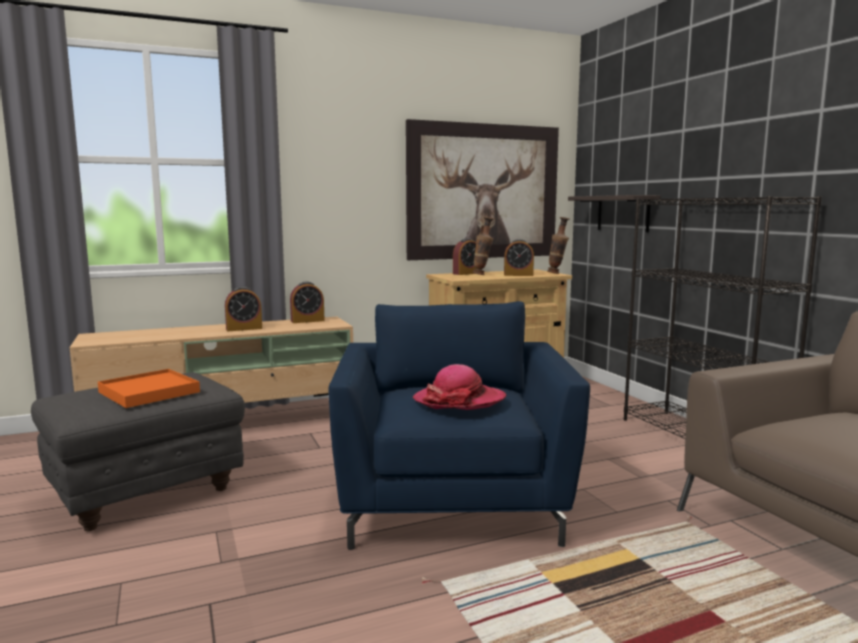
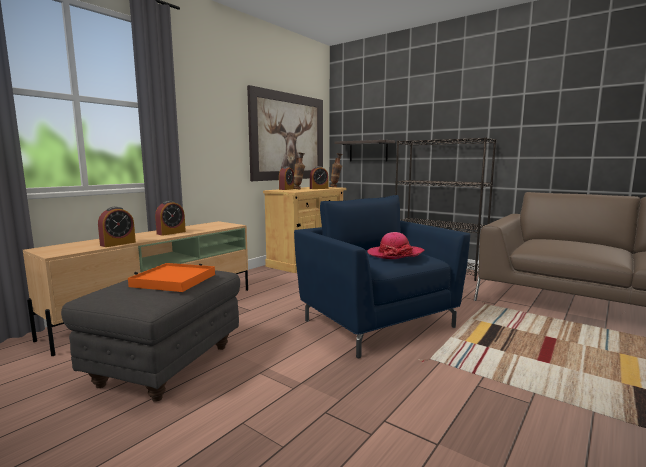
camera: 30 degrees left, 0 degrees up
(307, 321) = (206, 225): alarm clock -> alarm clock (118, 244)

